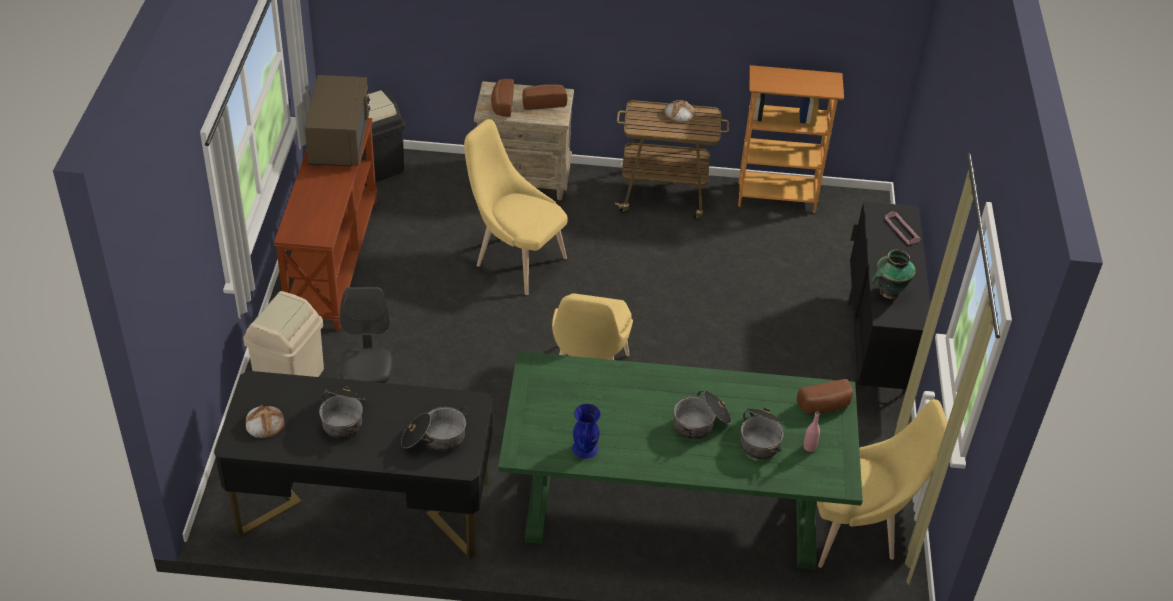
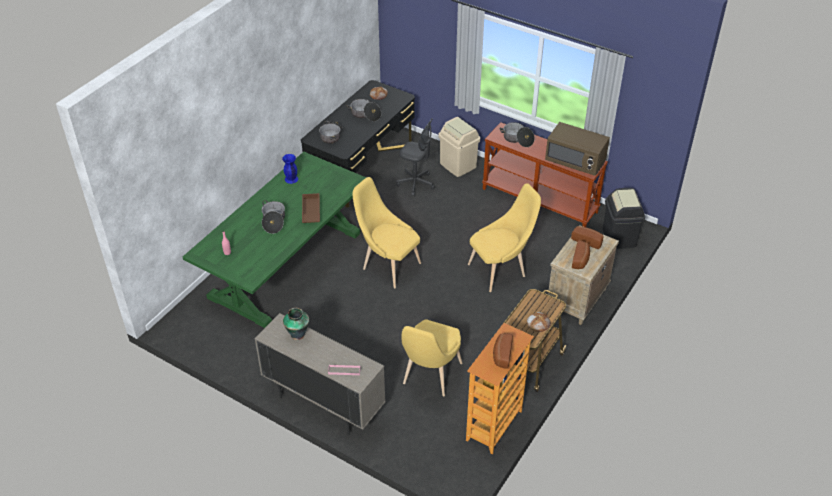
camera: 120 degrees right, 0 degrees up
(645, 389) = (310, 211): none -> brown tray
(760, 438) = (247, 238): cooking pot -> cooking pot (517, 139)
(825, 406) = (246, 271): bread -> bread (501, 355)
(855, 532) = (213, 324): yellow chair -> yellow chair (430, 376)
(875, 348) = (323, 404): black cabinet -> beige cabinet

